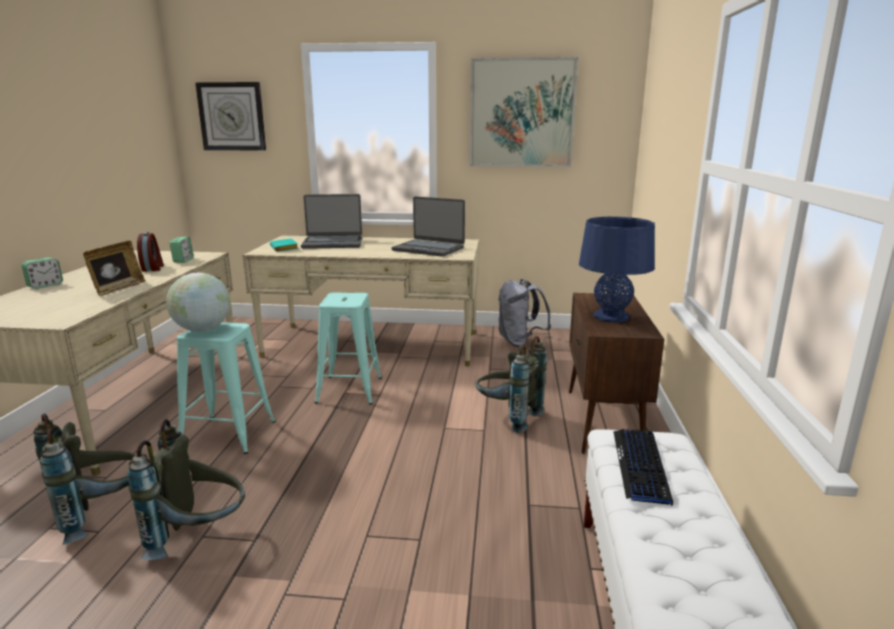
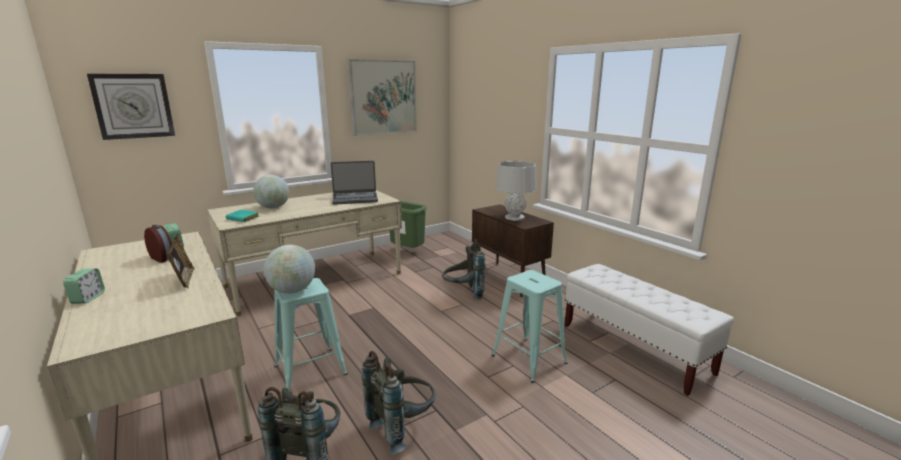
camera: 40 degrees left, 0 degrees up
(332, 243) = (273, 207): laptop -> globe
(349, 390) = (349, 312): turquoise stool -> turquoise stool (529, 359)
(519, 342) = (408, 252): grey backpack -> green trash can
(611, 317) = (514, 217): blue table lamp -> grey table lamp
(641, 466) = (609, 279): keyboard -> none

